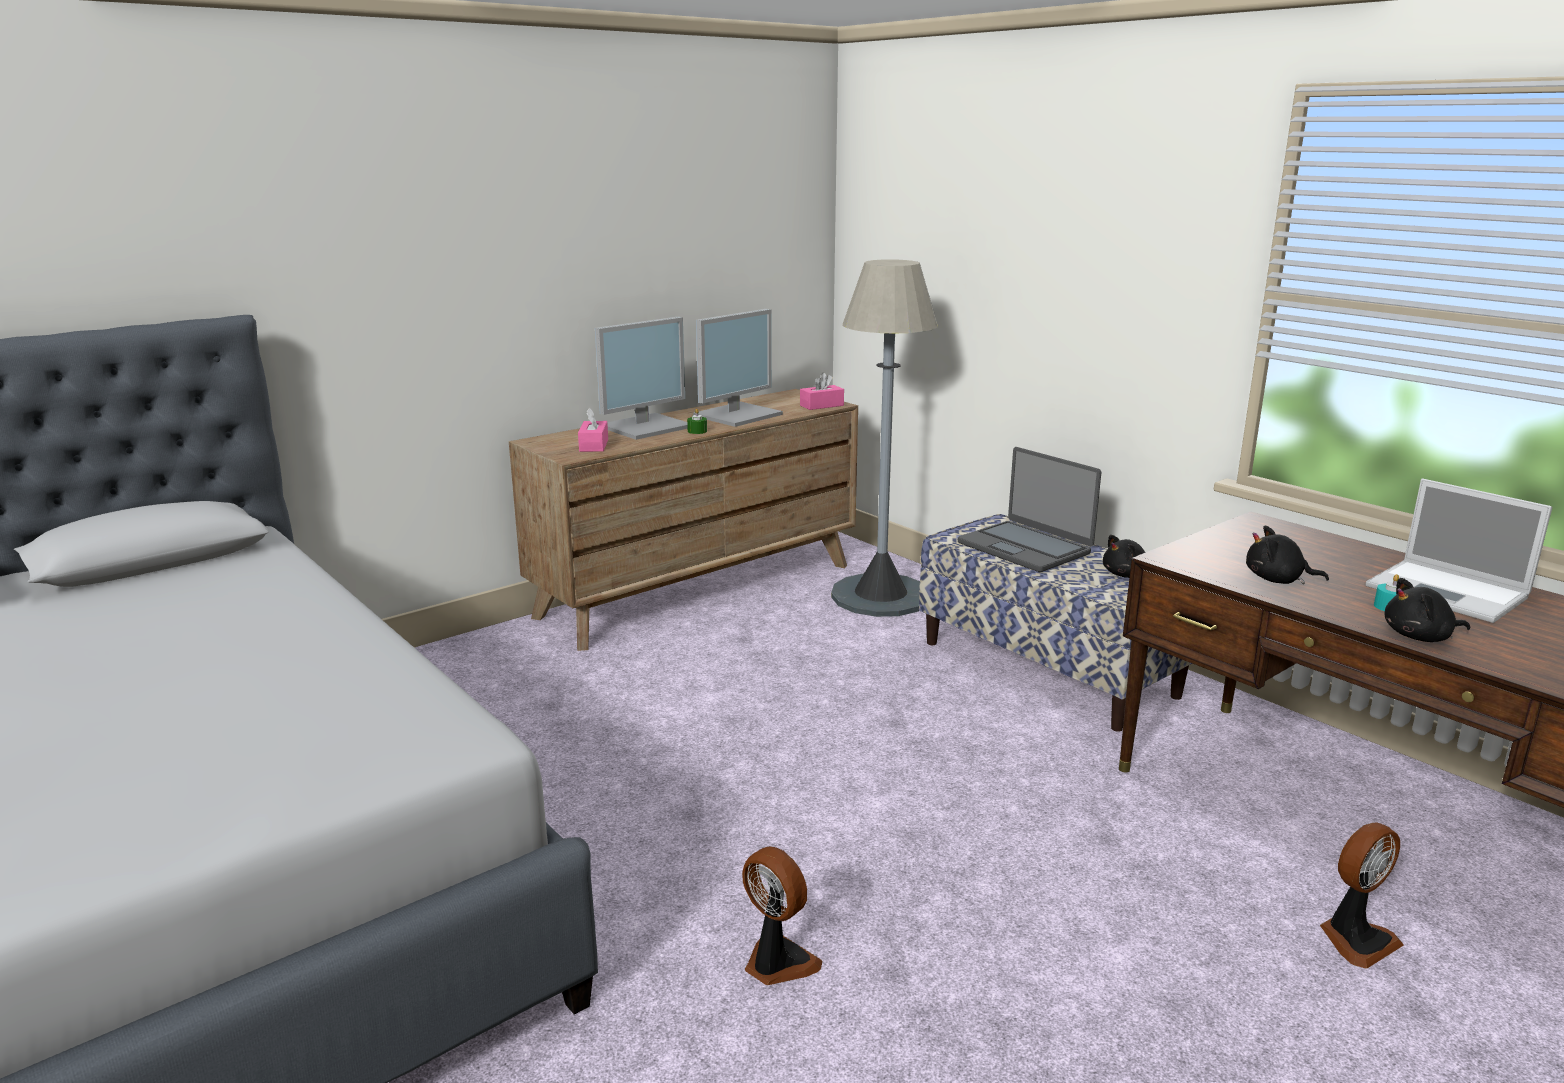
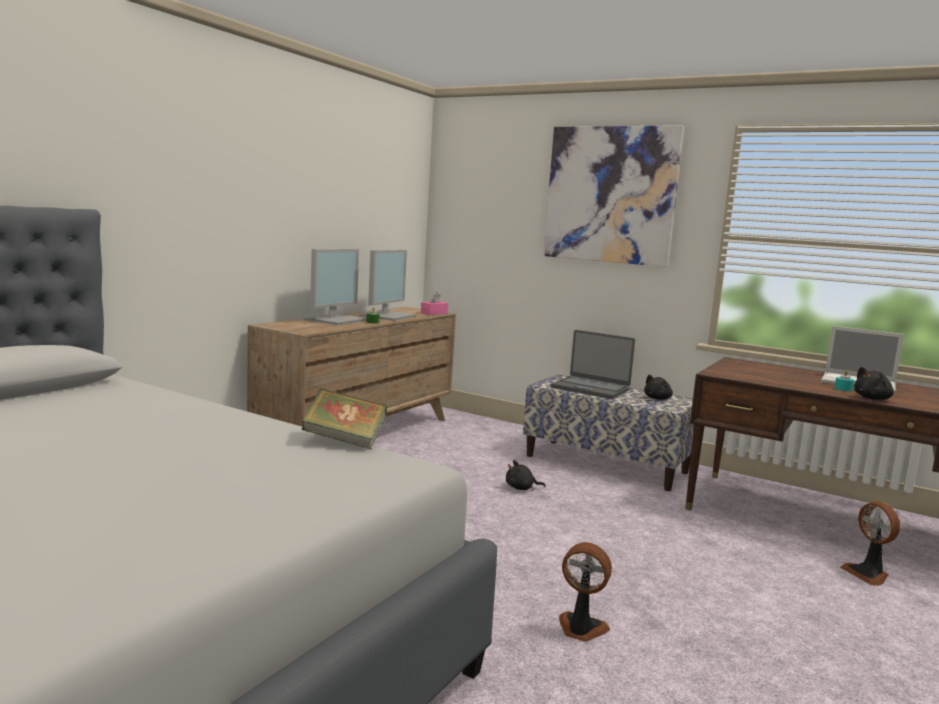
camera: 20 degrees left, 10 degrees down
(426, 681) = (344, 441): none -> book
(594, 445) = (312, 327): pink tissue box -> none
(880, 596) = (478, 434): grey floor lamp -> none
(1090, 212) = (610, 195): none -> picture
(1277, 580) = (778, 381): black plush toy -> black plush toy (521, 488)
(1355, 939) = (868, 574): fan -> fan turned 120 degrees clockwise

